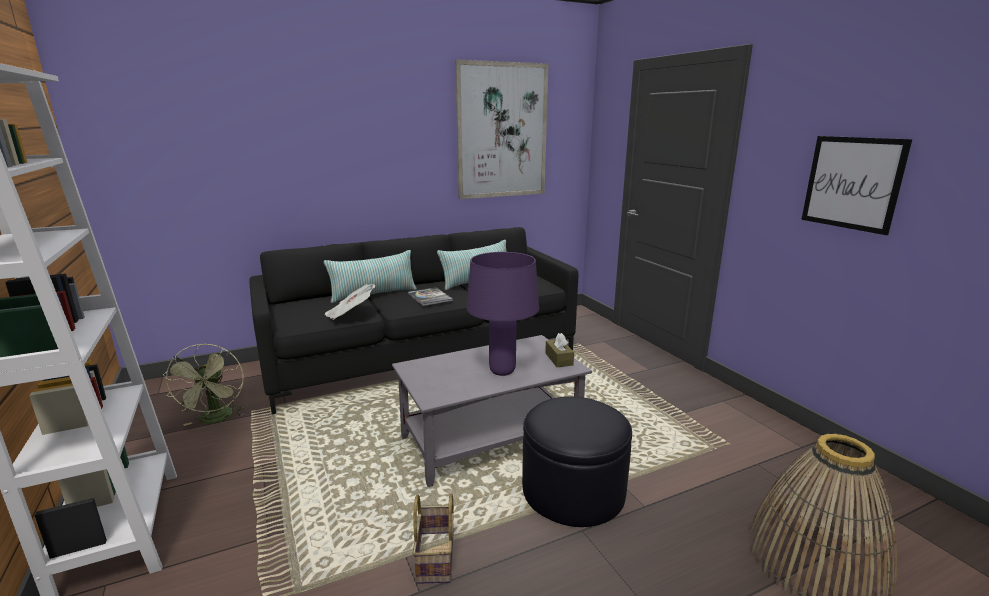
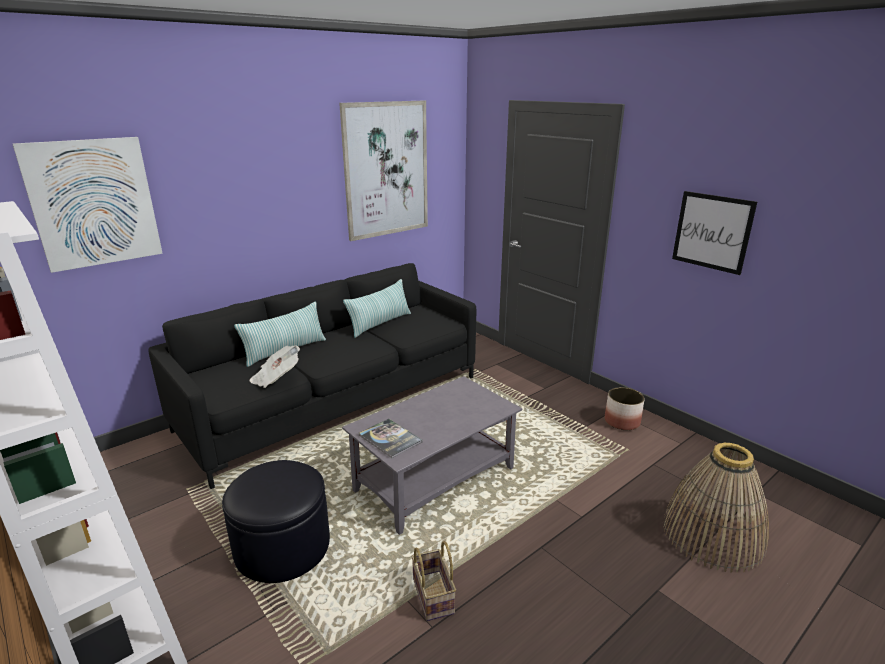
camera: 15 degrees left, 5 degrees up
(211, 135) = (94, 203): none -> picture
(216, 420) = (152, 505): green fan -> none
(430, 297) = (344, 348): book -> book (390, 438)
(502, 371) = (447, 420): purple table lamp -> none
(559, 359) = (490, 400): brown tissue box -> none
(573, 490) = (522, 513): black ottoman -> black ottoman (282, 546)
(731, 413) = (622, 421): none -> planter

